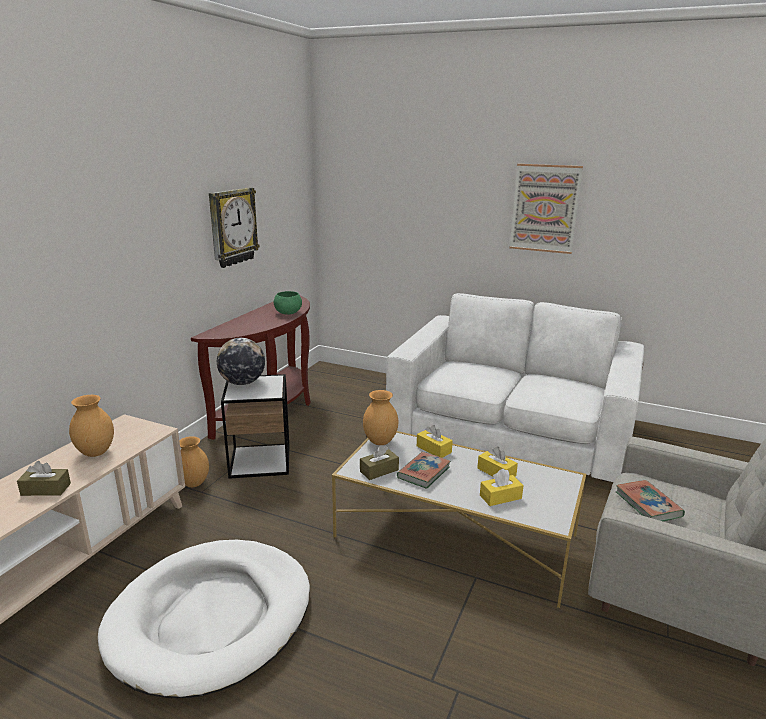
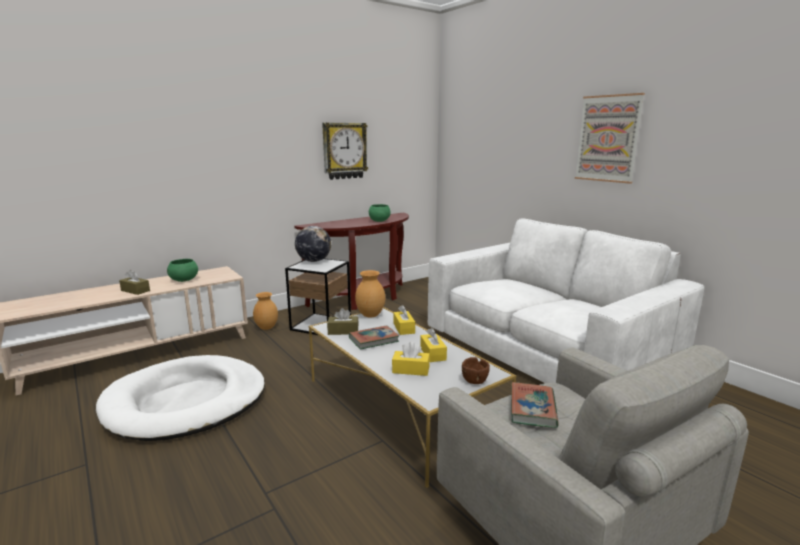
camera: 30 degrees right, 5 degrees down
(97, 452) = (184, 280): brown vase -> green bowl
(564, 490) = (474, 380): none -> brown bowl

